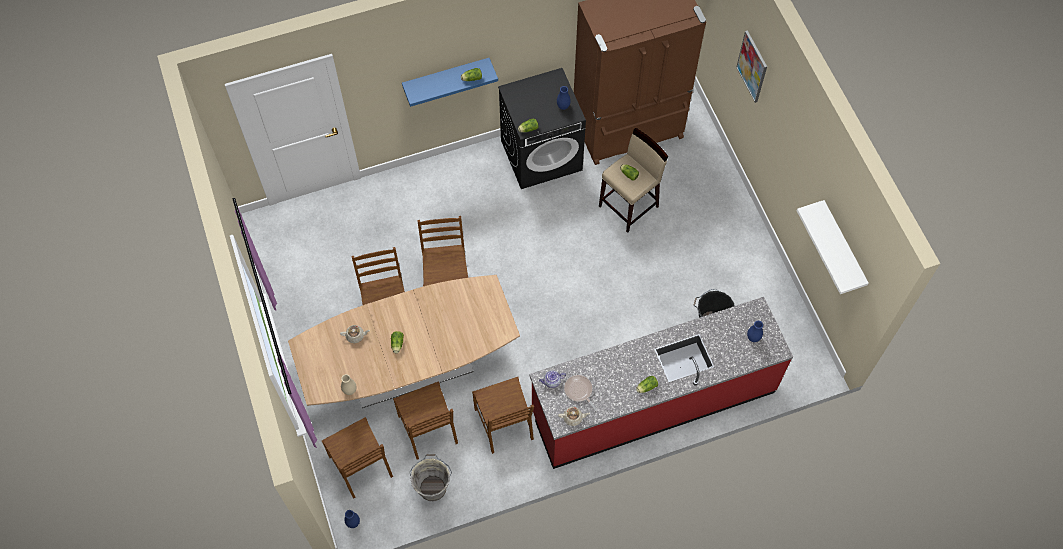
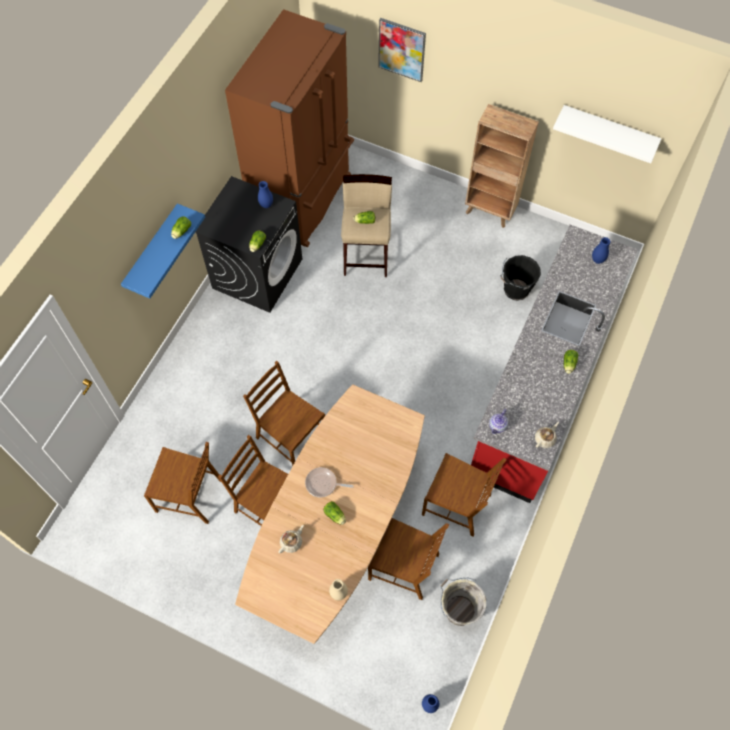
camera: 45 degrees left, 0 degrees up
(362, 466) = (384, 650): brown chair -> brown chair (190, 495)
(579, 391) = (525, 414): frying pan -> frying pan (323, 484)
(758, 250) = (490, 212): none -> brown bookcase

